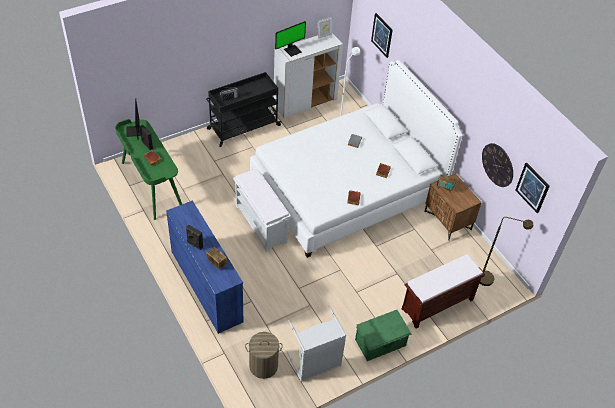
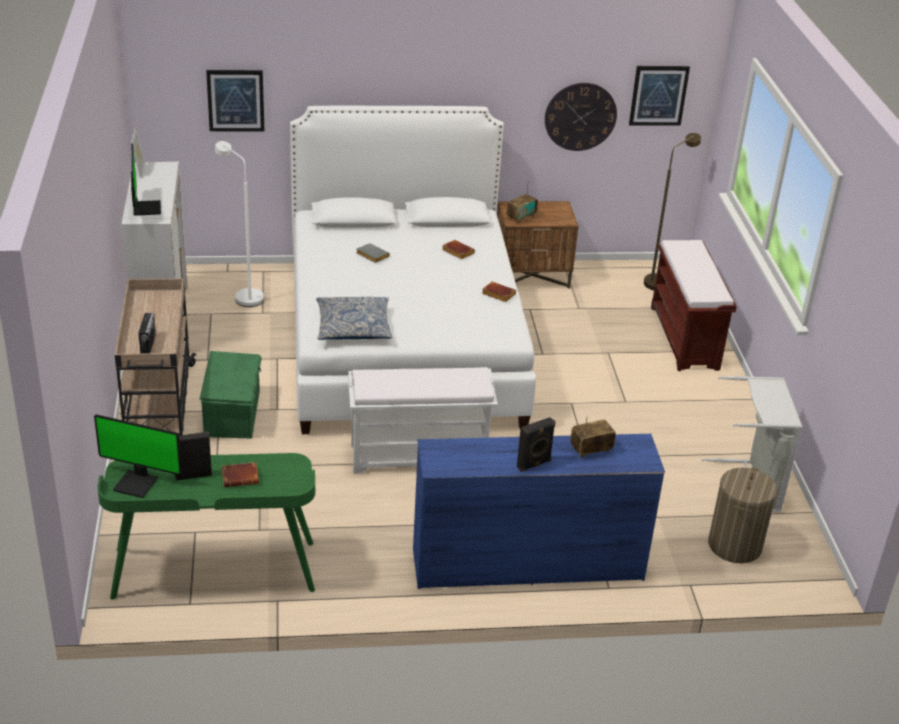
camera: 65 degrees left, 15 degrees down
(243, 127) = (158, 407): black cart -> beige cart
(287, 156) = (353, 327): none -> pillow
(381, 343) = (734, 410): green storage box -> green storage box (233, 413)

